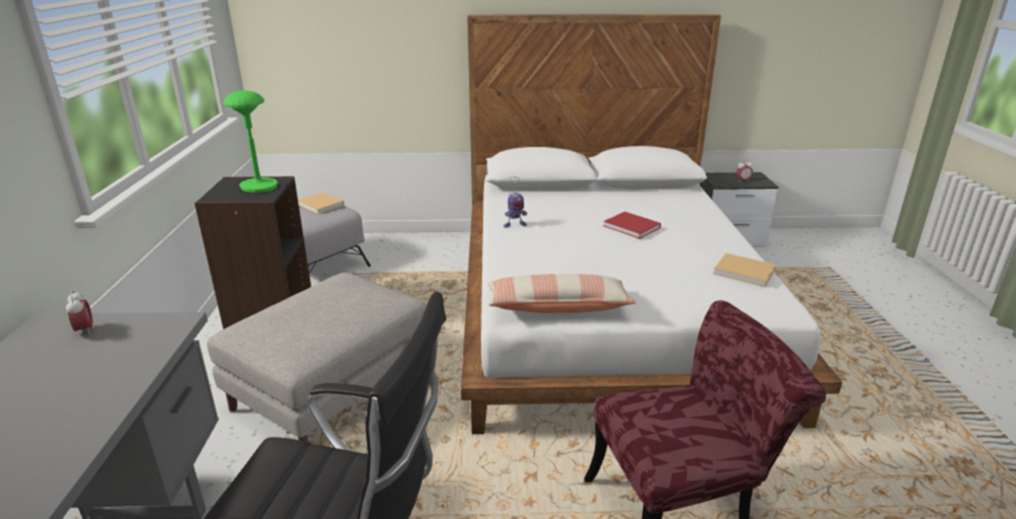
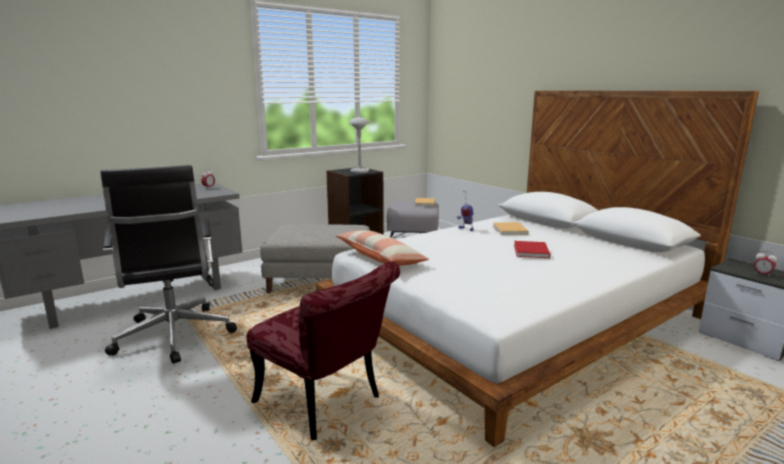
camera: 55 degrees right, 10 degrees down
(258, 187) = (359, 171): green table lamp -> grey table lamp
(746, 272) = (533, 295): beige book -> beige book (510, 230)

